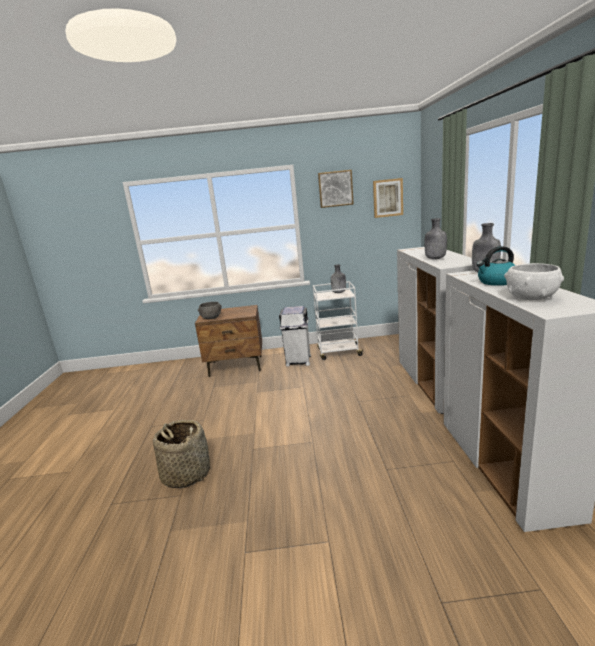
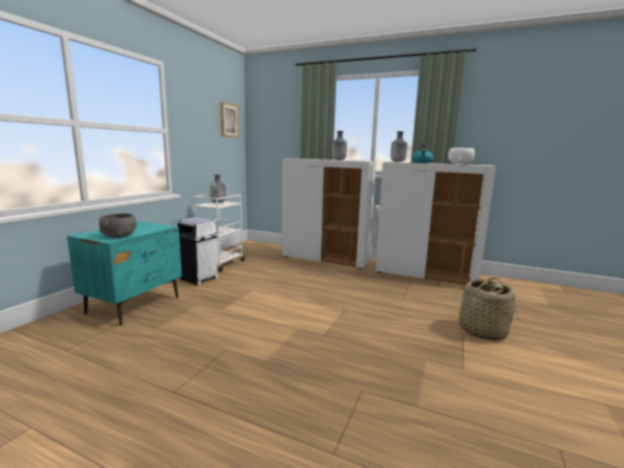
camera: 65 degrees left, 5 degrees down
(186, 474) = (326, 380): basket -> basket (481, 331)
(236, 366) = (135, 305): brown nightstand -> turquoise nightstand
(335, 189) = (196, 100): picture -> none

